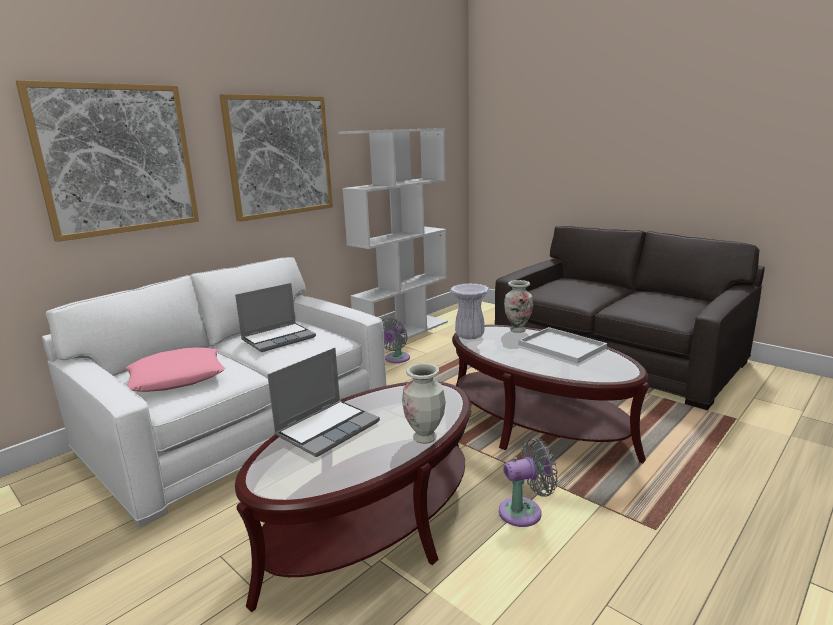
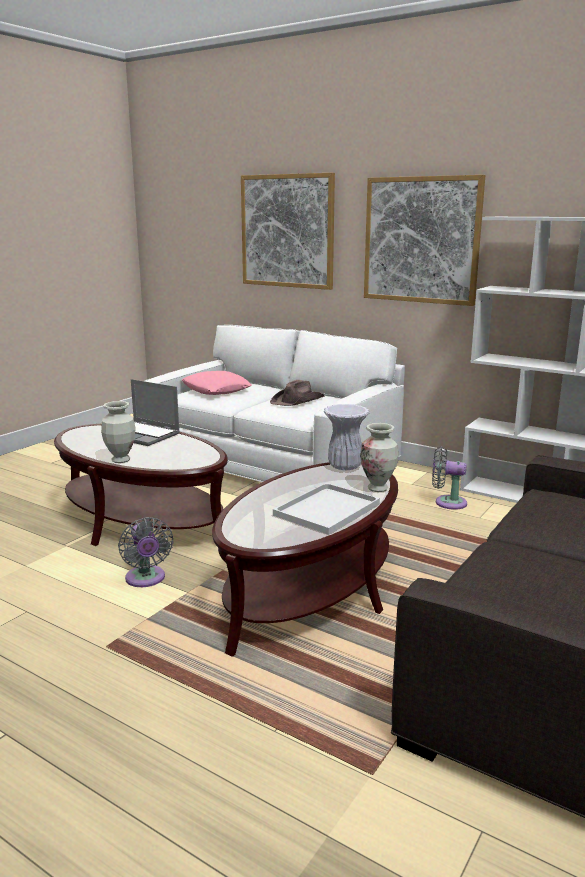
camera: 80 degrees right, 0 degrees up
(279, 338) = (298, 401): laptop -> brown hat

